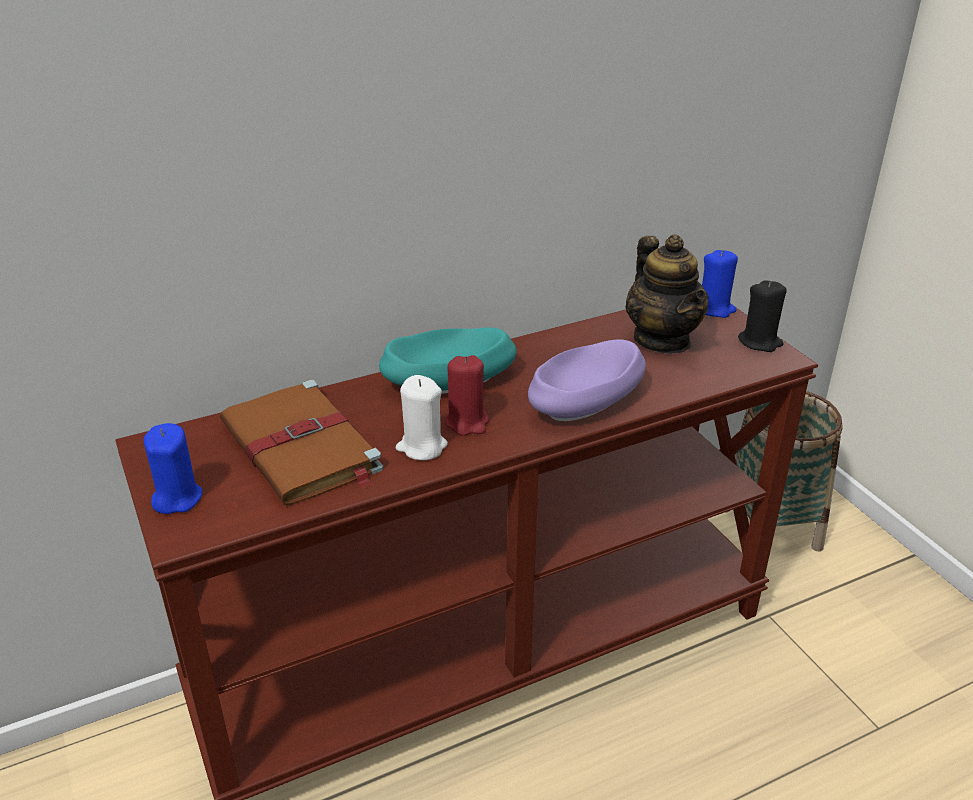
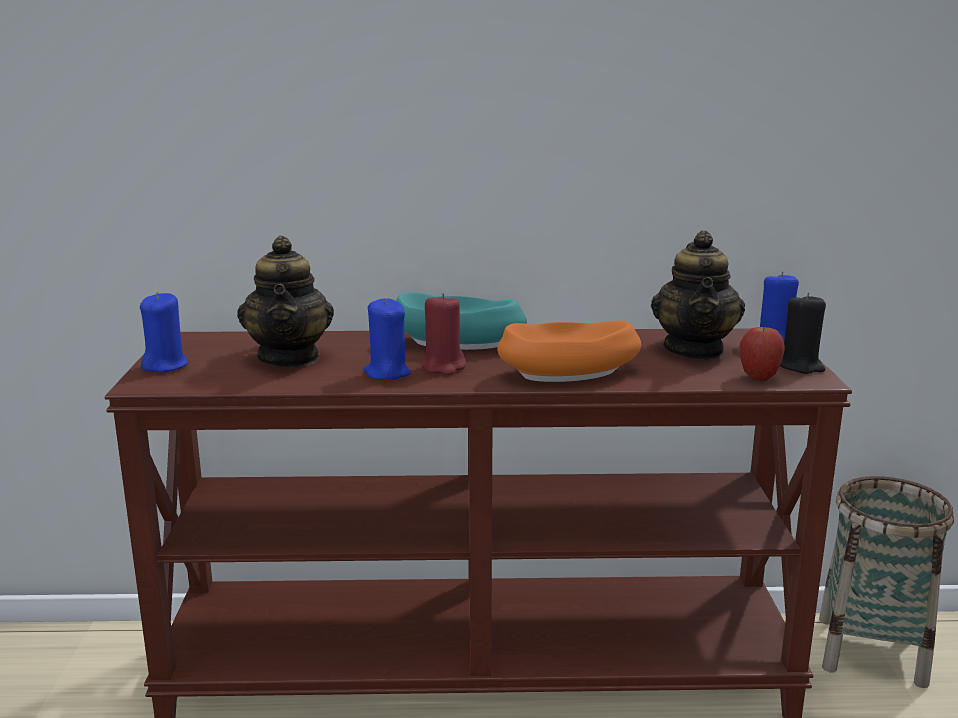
camera: 25 degrees right, 15 degrees down
(302, 448) = (290, 358): brown book -> teapot
(421, 447) = (387, 373): white candle -> blue candle
(586, 402) = (568, 373): purple bowl -> orange bowl
(741, 367) = (758, 378): none -> apple

